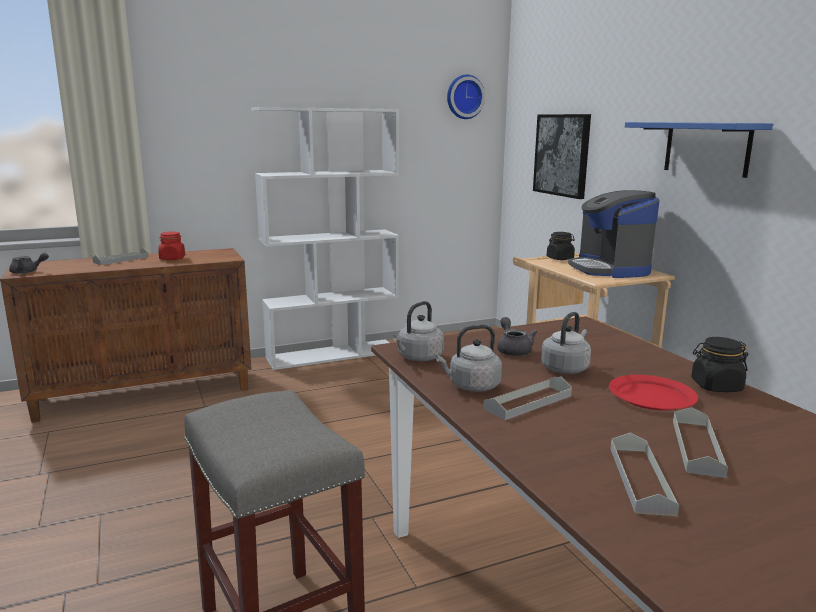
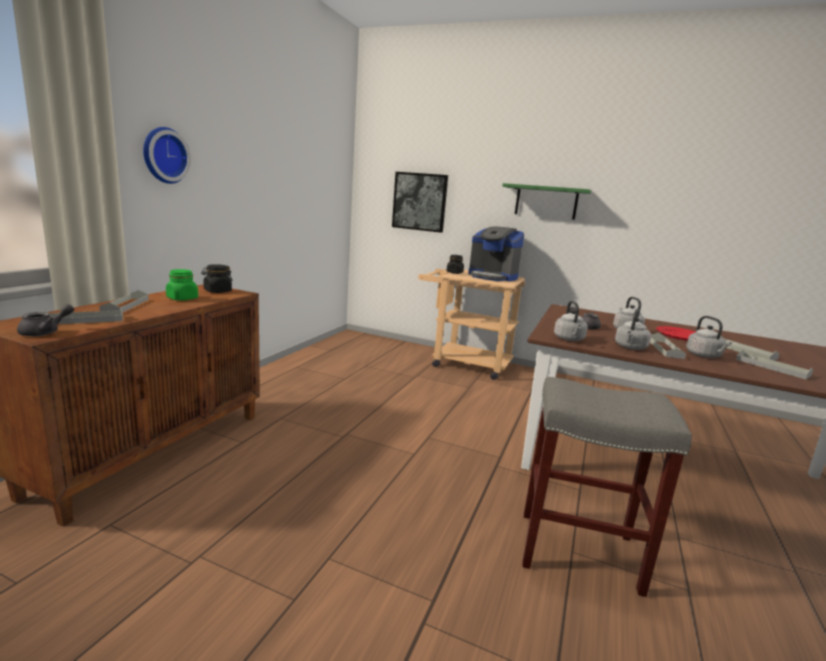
camera: 45 degrees left, 0 degrees up
(68, 267) = (84, 320): none -> grey tray
(172, 258) = (182, 298): red jar -> green jar
(333, 354) = (272, 372): white bookcase -> none
(464, 97) = (335, 152): wall clock -> wall clock (163, 155)
(565, 428) = (704, 356): none -> grey kettle
(706, 148) = (546, 202): blue shelf -> green shelf
(716, 386) = (678, 326): black jar -> black jar (217, 291)

